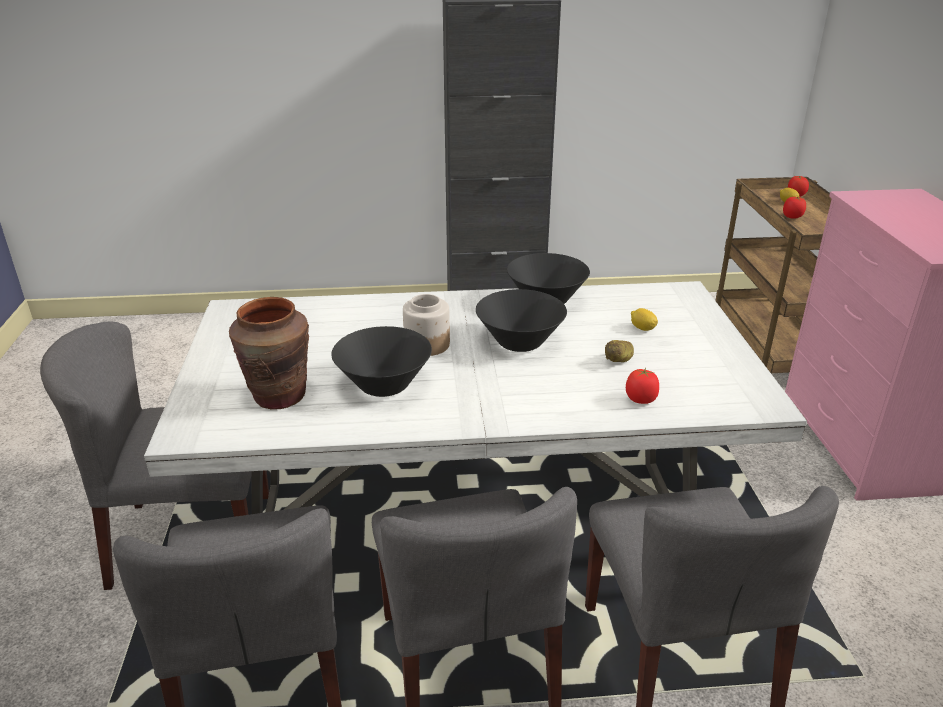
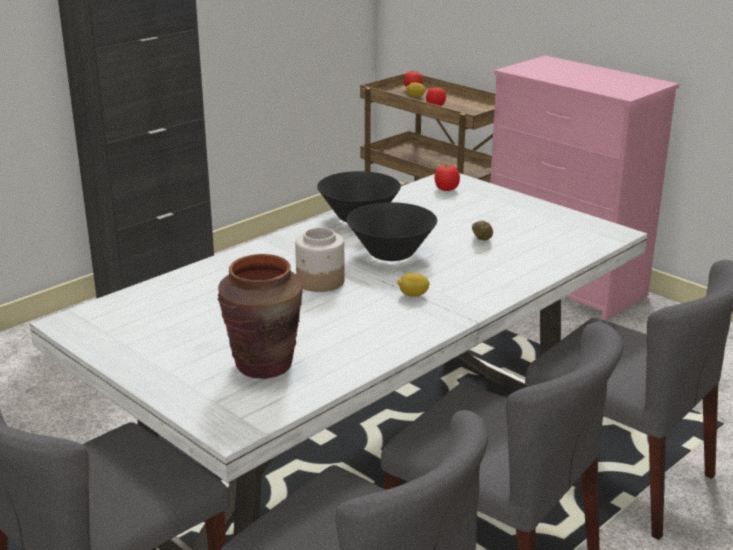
camera: 40 degrees left, 5 degrees down
(384, 385) = (340, 322): black bowl -> none
(641, 400) = (537, 259): tomato -> tomato (446, 189)
(642, 328) = (462, 214): lemon -> lemon (413, 295)

